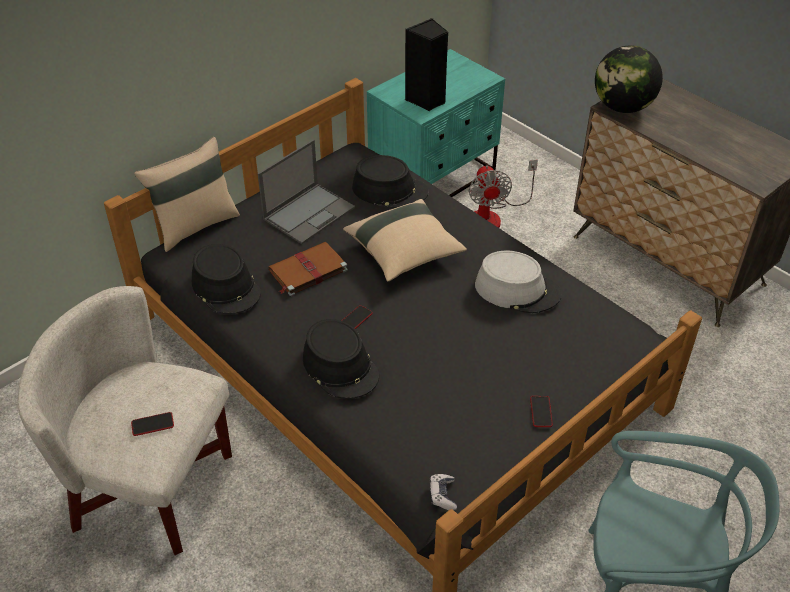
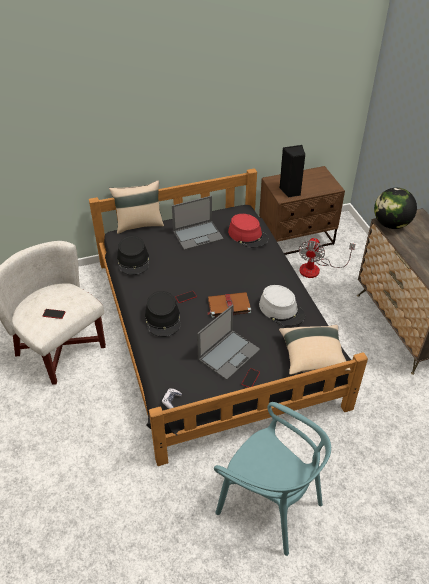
camera: 25 degrees right, 0 degrees up
(307, 271) = (178, 264): brown book -> brown book (228, 306)
(390, 190) = (248, 235): black hat -> red hat
(404, 253) = (234, 271): beige pillow -> beige pillow (312, 357)
(434, 179) = (296, 238): turquoise nightstand -> brown nightstand
(484, 386) = (229, 354): none -> laptop

